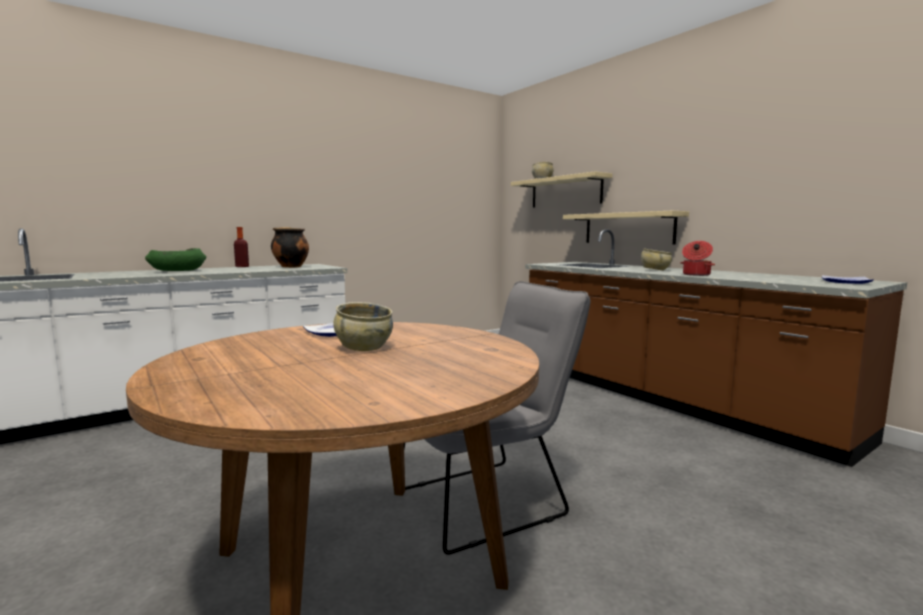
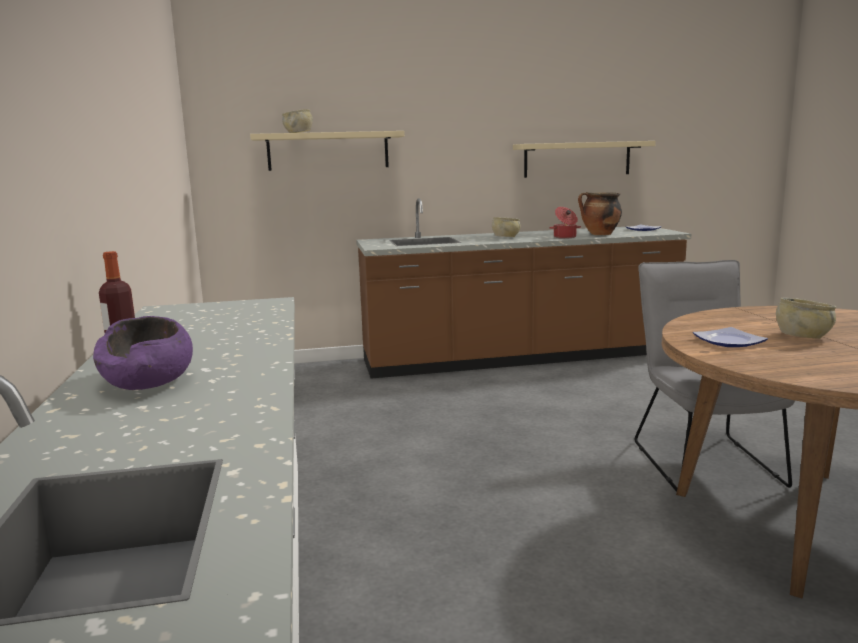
camera: 65 degrees left, 5 degrees up
(177, 271) = (149, 381): green bowl -> purple bowl
(290, 267) = (206, 318): cooking pot -> cooking pot (599, 234)
(628, 228) = (426, 195): beige shelf -> beige shelf (577, 159)

